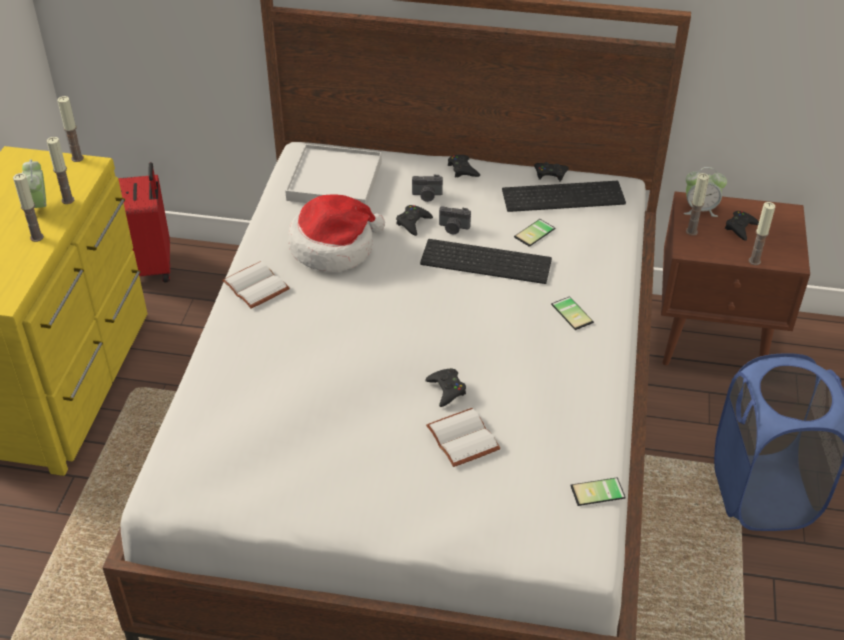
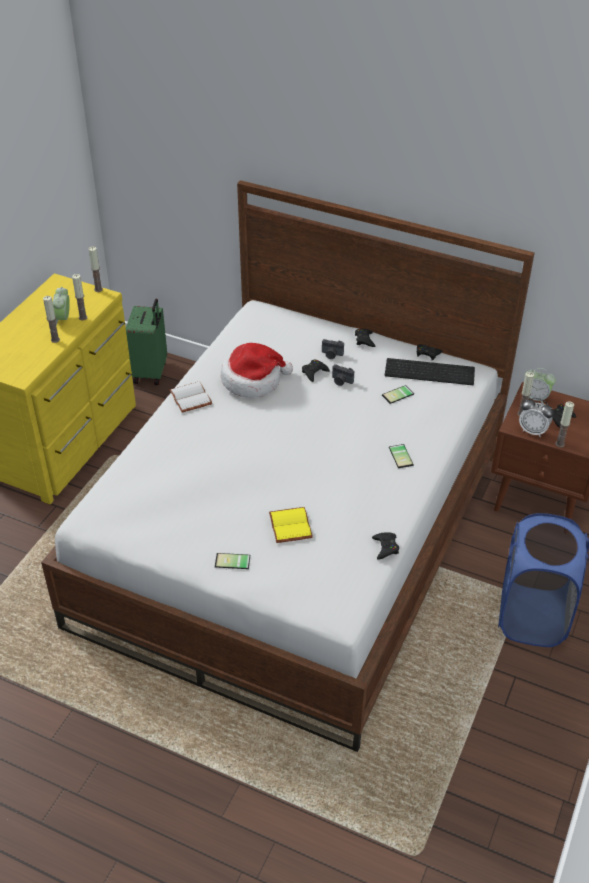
camera: 15 degrees right, 0 degrees up
(153, 266) = (151, 372): red suitcase -> green suitcase
(334, 181) = (270, 333): white tray -> none
(446, 389) = (292, 491): black game controller -> black game controller (385, 547)
(460, 438) = (289, 525): white book -> yellow book
(487, 260) = (356, 408): keyboard -> none
(598, 494) = (367, 580): phone -> phone (232, 562)
(714, 250) = (533, 431): none -> alarm clock

